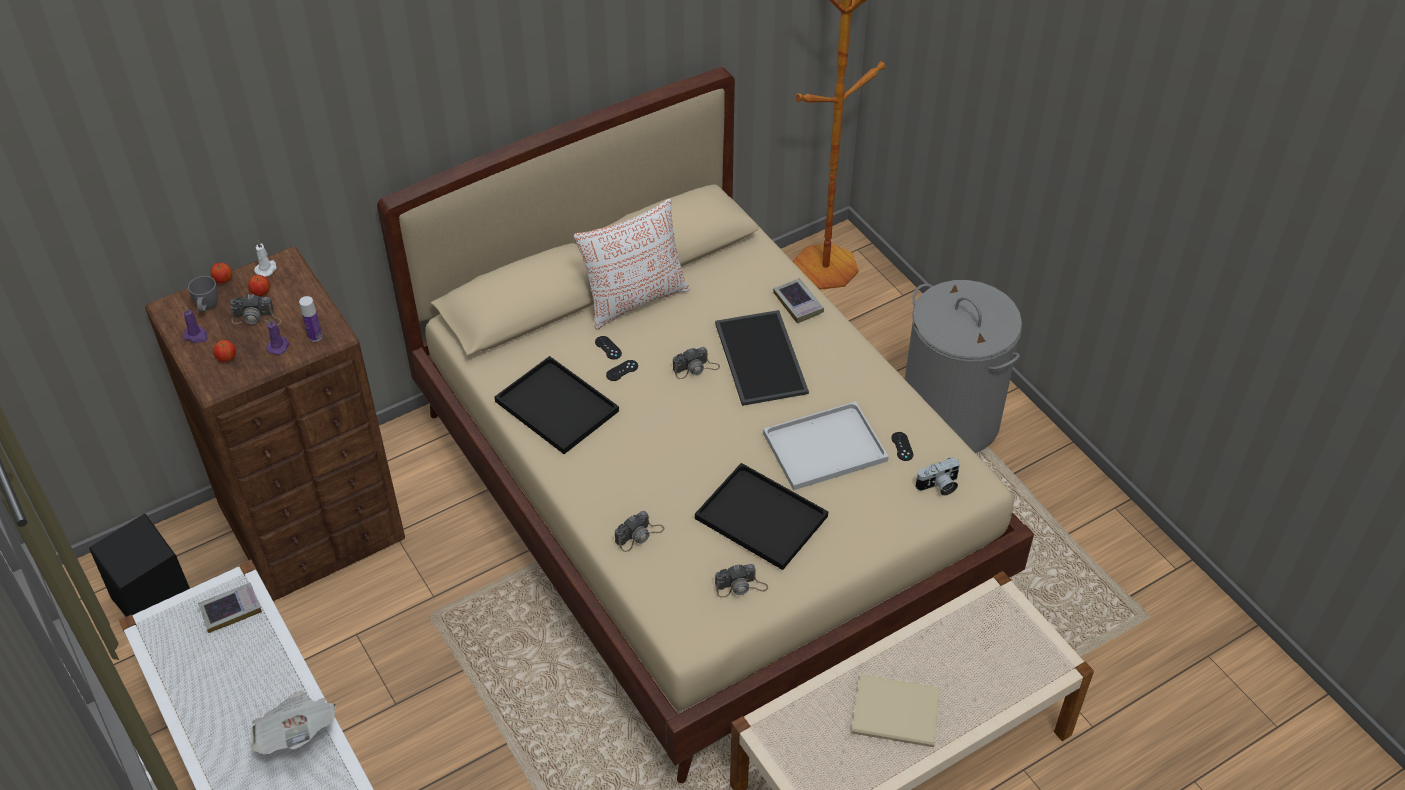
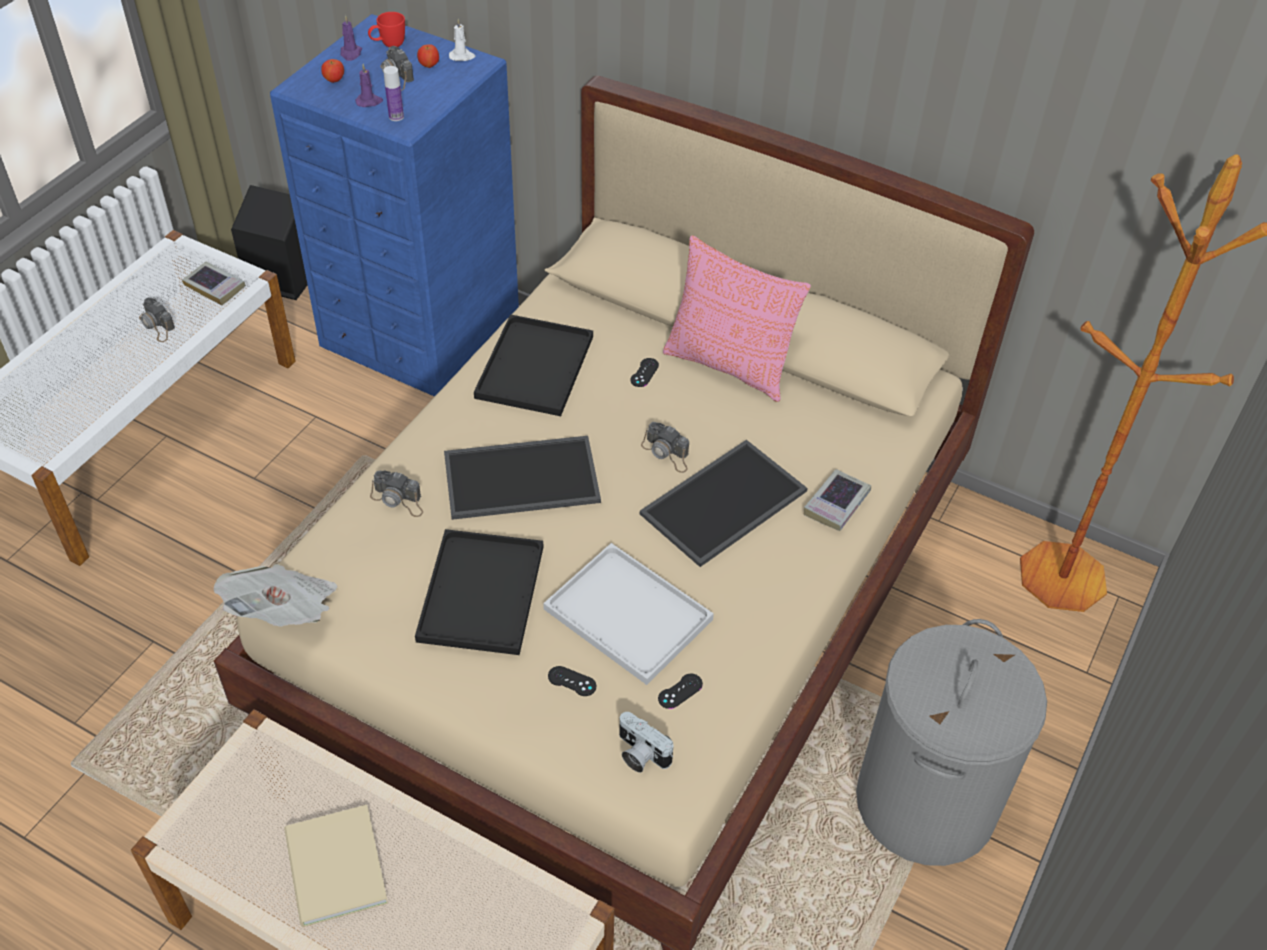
camera: 60 degrees right, 0 degrees up
(207, 308) = (388, 45): grey mug -> red mug
(223, 280) = (429, 40): apple -> none
(297, 733) = (102, 386): newspaper -> newspaper (284, 612)
(312, 522) = (420, 331): brown dresser -> blue dresser
(622, 370) = (620, 396): black game controller -> black game controller (572, 681)
(635, 300) = (729, 366): white pillow -> pink pillow
(668, 457) = (520, 480): none -> tray
(741, 586) = (374, 614): camera -> camera (157, 325)

